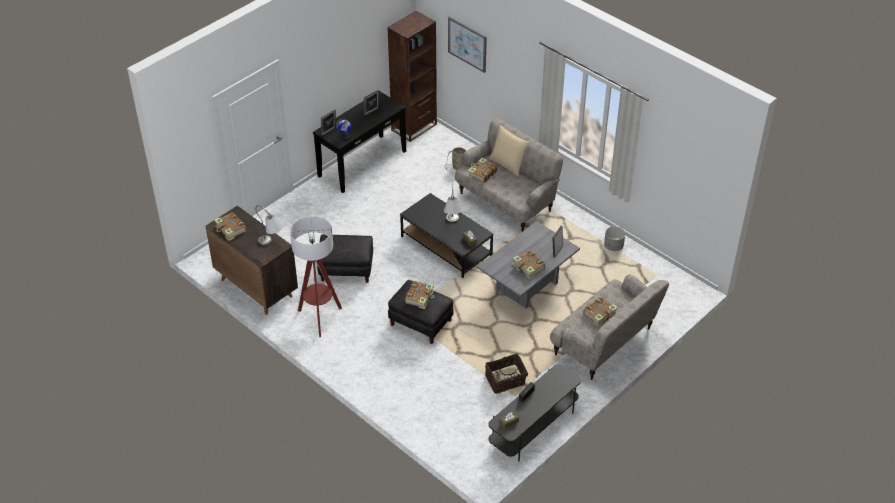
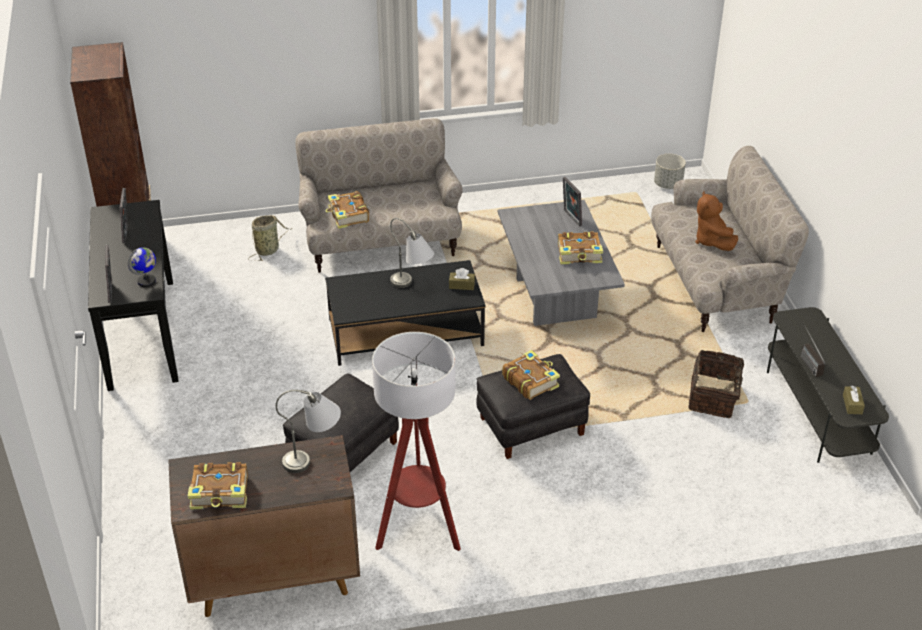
camera: 55 degrees left, 5 degrees down
(467, 44) = (196, 47): picture -> none
(508, 164) = (356, 188): beige pillow -> none
(600, 314) = (712, 241): book -> brown plush toy
(613, 246) = (556, 200): grey planter -> grey planter (668, 184)

